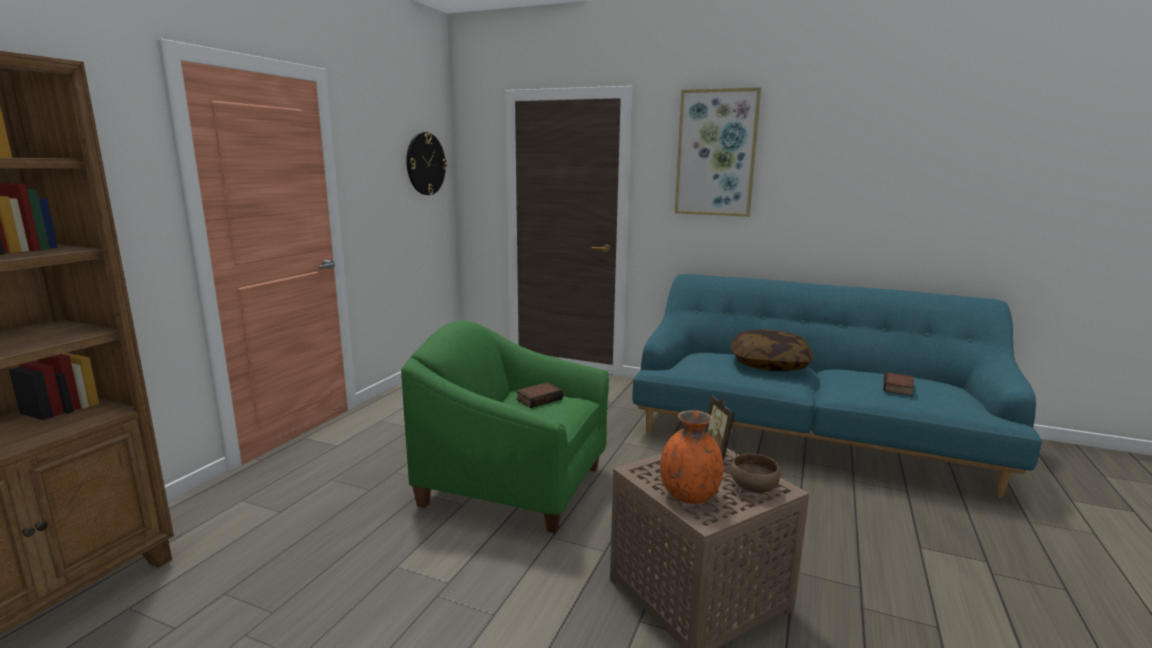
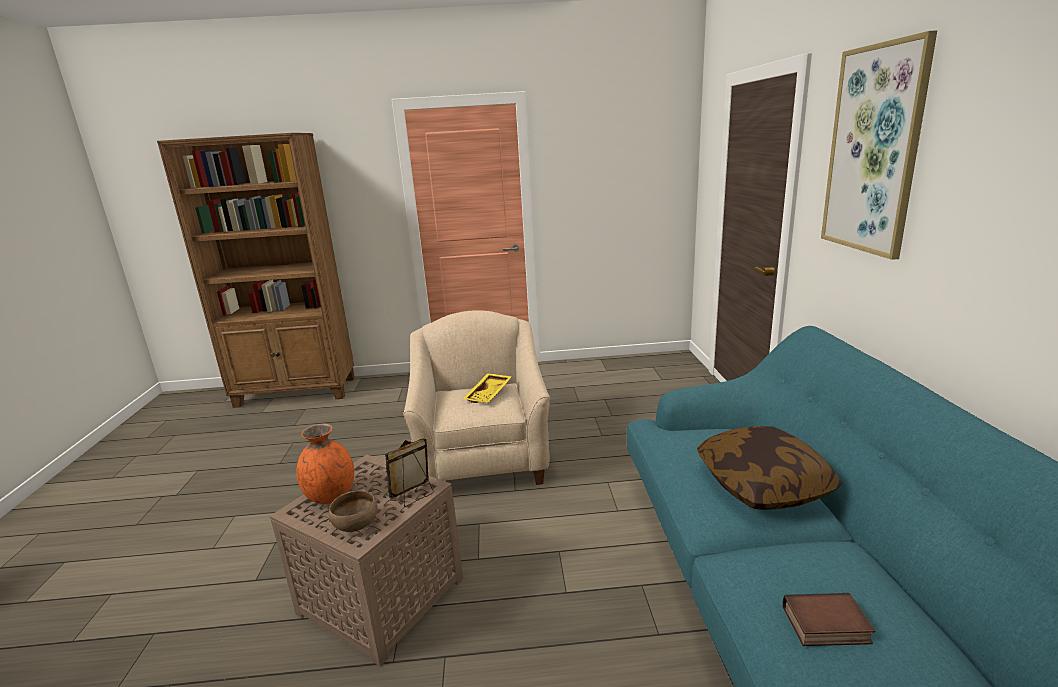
camera: 65 degrees right, 5 degrees up
(425, 164) = (649, 161): wall clock -> none
(514, 485) = (483, 458): green armchair -> beige armchair
(539, 398) = (489, 394): book -> yellow tray

